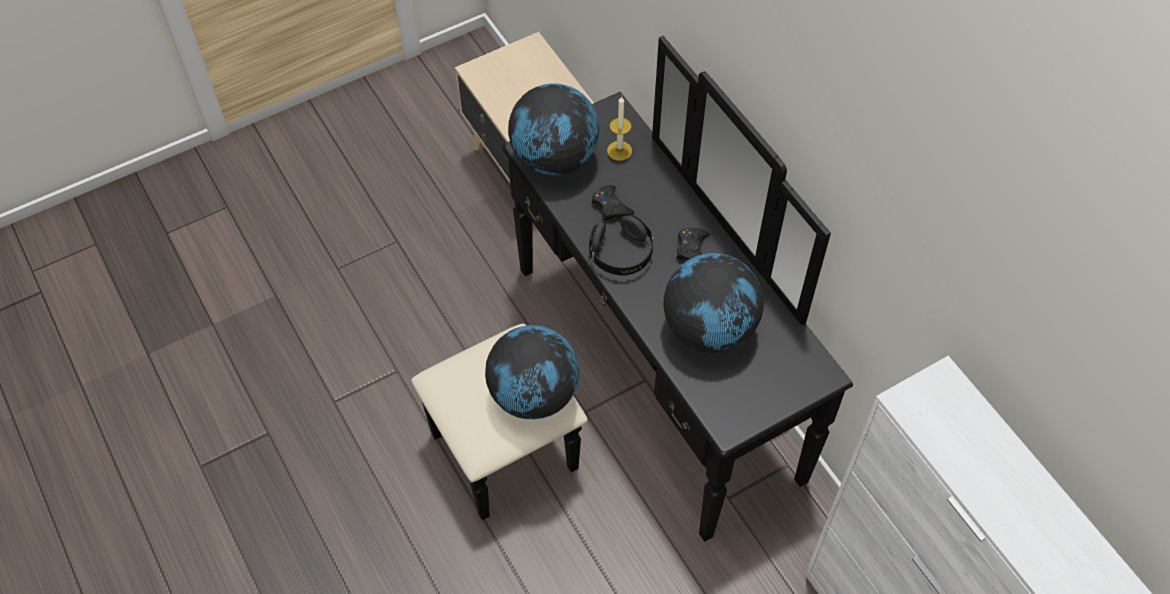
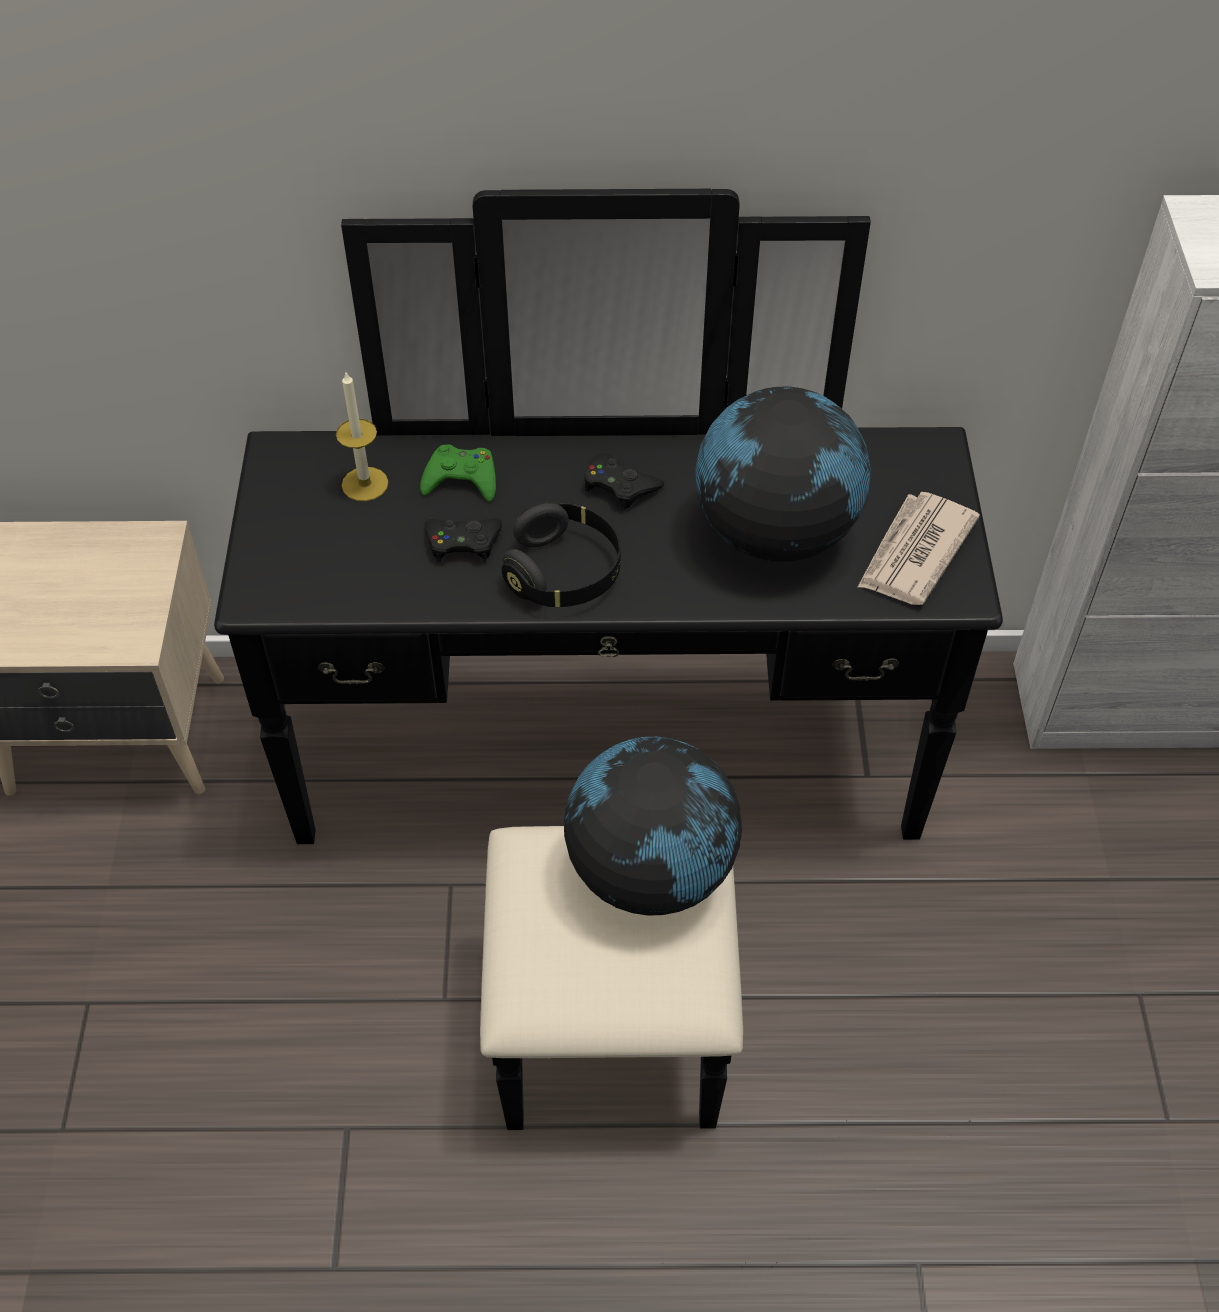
camera: 60 degrees left, 5 degrees down
(555, 158) = (309, 569): globe -> none
(649, 185) = (461, 479): none -> green game controller
(740, 395) = (914, 553): none -> newspaper

